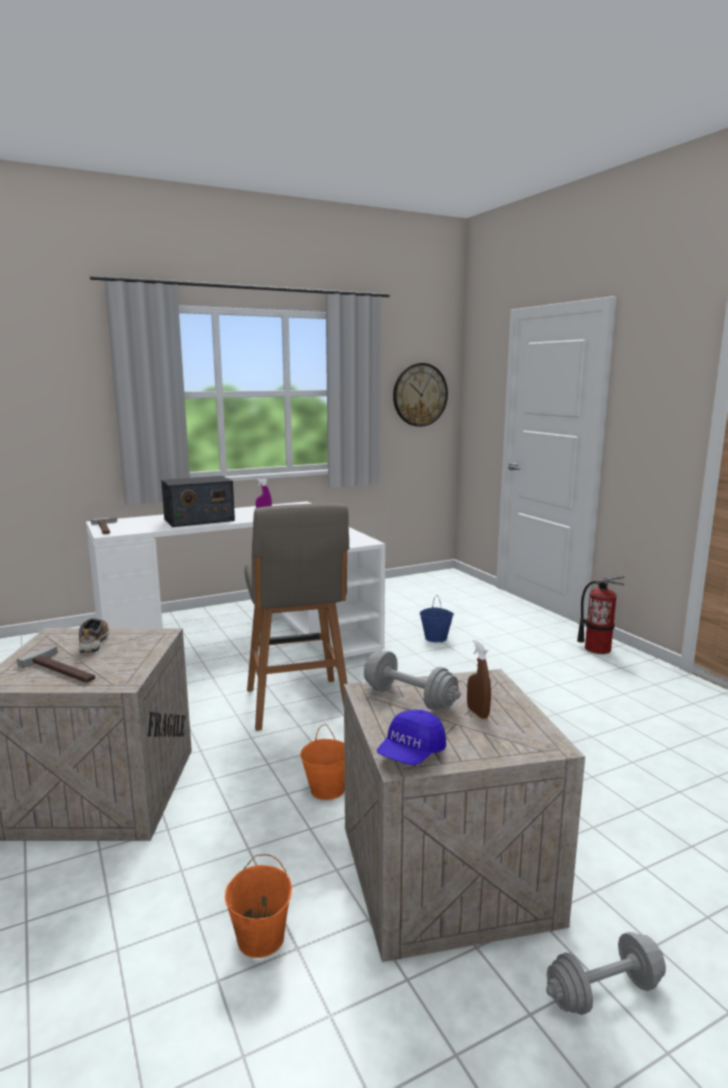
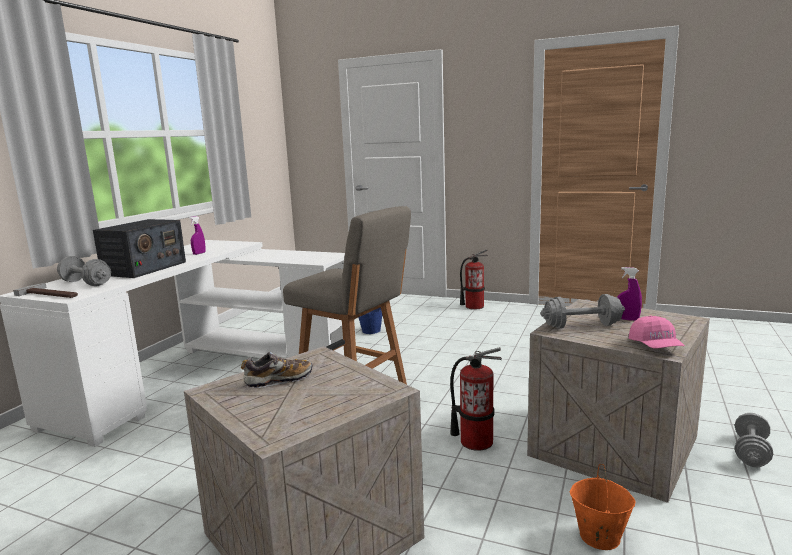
camera: 40 degrees left, 0 degrees up
(65, 669) = (310, 404): hammer -> none
(94, 643) = (278, 381): shoe -> shoe turned 120 degrees clockwise
(141, 524) = (86, 283): none -> grey dumbbell
(328, 789) = (476, 441): orange bucket -> fire extinguisher
(411, 754) = (655, 346): blue cap -> pink cap
(420, 395) = (261, 134): wall clock -> none
(477, 713) = (627, 319): brown spray bottle -> purple spray bottle

